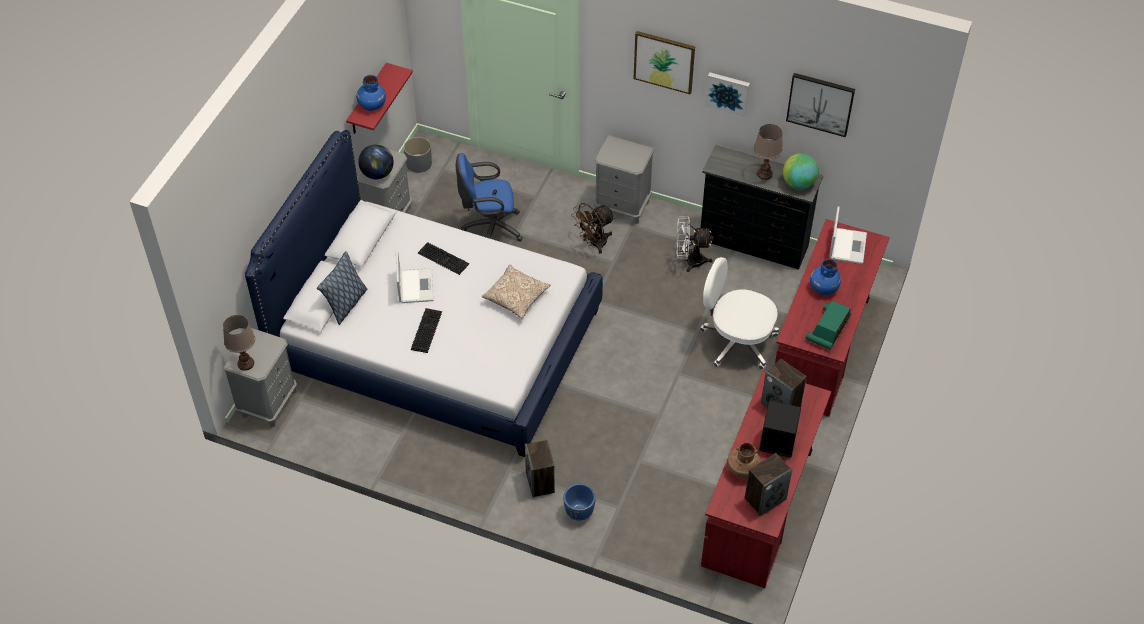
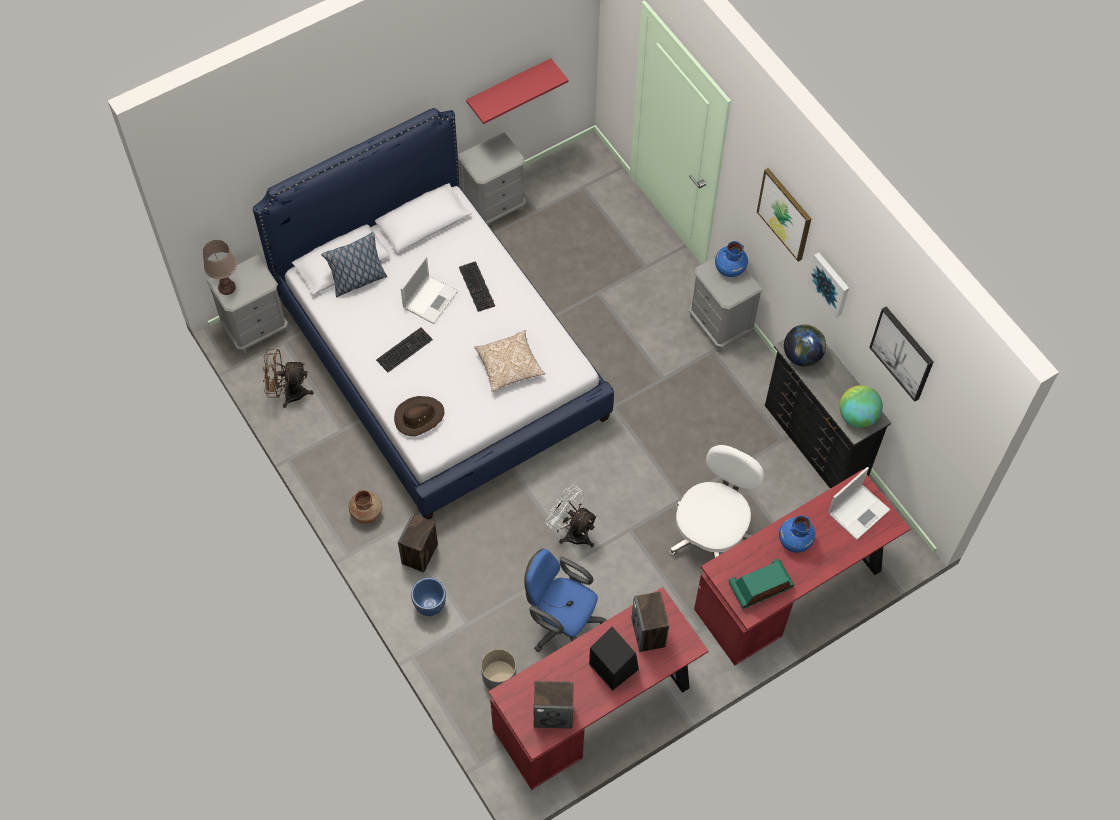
camera: 35 degrees right, 10 degrees up
(371, 105) = (501, 96): blue vase -> blue vase (729, 268)
(377, 173) = (483, 164): globe -> globe (802, 355)
(419, 163) = (567, 168): grey planter -> grey planter (499, 676)
(479, 368) = (419, 417): none -> brown hat
(489, 228) = (577, 274): blue office chair -> blue office chair (561, 624)
(594, 243) = (661, 348): brown fan -> brown fan (288, 393)
(690, 261) = (737, 422): white fan -> white fan (572, 532)
(736, 341) = (711, 532): white office chair -> white office chair turned 60 degrees clockwise
(742, 470) = (557, 672): brown vase -> brown vase (366, 512)
(764, 174) = (832, 385): brown table lamp -> none

